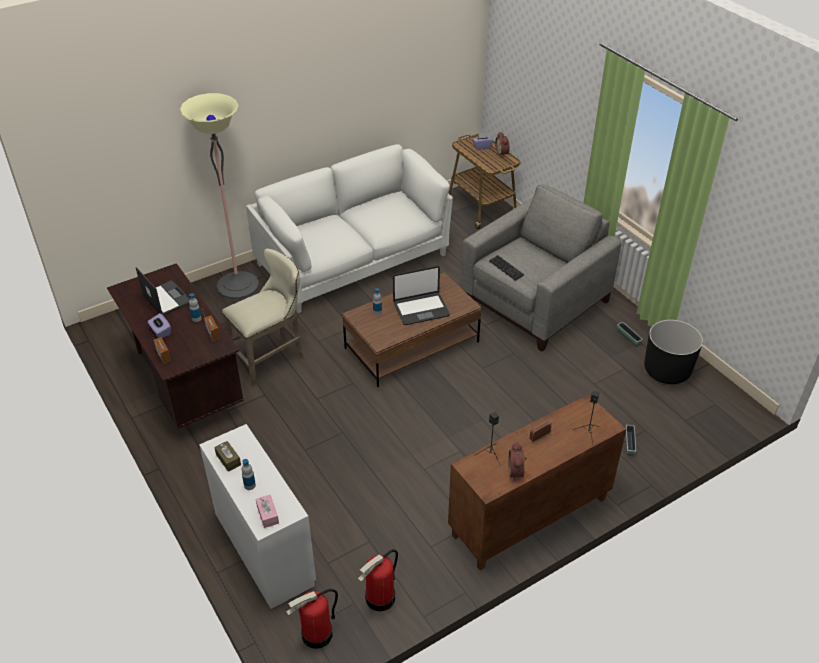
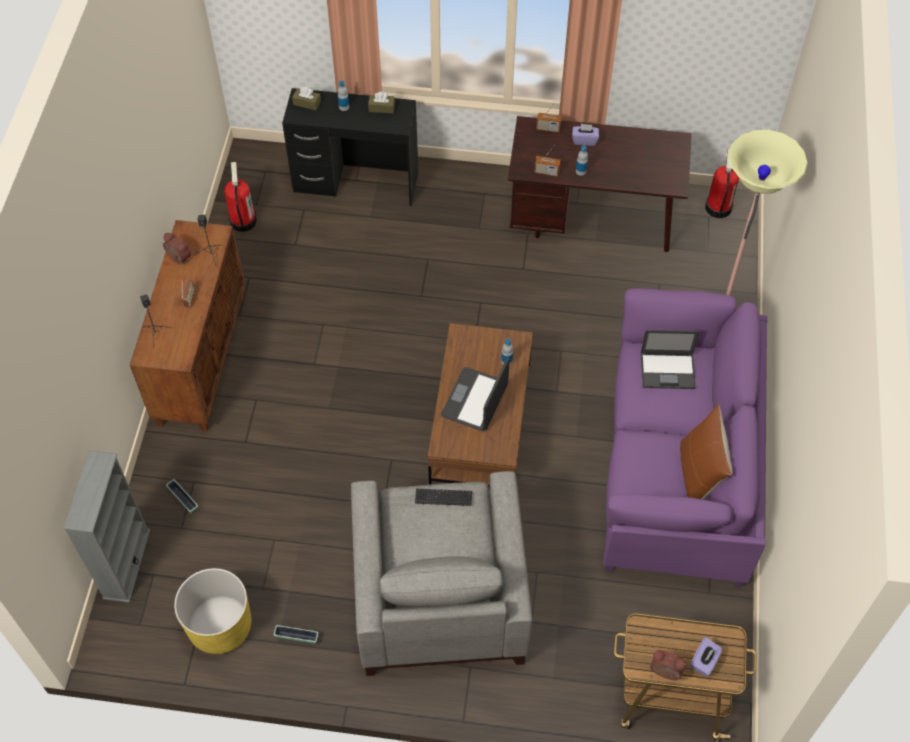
camera: 130 degrees right, 15 degrees up
(166, 298) = (633, 165): laptop -> laptop (668, 370)
(263, 548) = (356, 182): white desk -> black desk
(267, 515) = (307, 103): pink tissue box -> brown tissue box
(271, 358) = (568, 300): beige stool -> none
(317, 635) = (255, 172): fire extinguisher -> fire extinguisher (717, 207)
(352, 260) = (676, 467): white sofa -> purple sofa
(374, 203) = (699, 474): none -> brown pillow
(667, 370) = (220, 626): black planter -> yellow planter
(698, 438) = (126, 564): none -> grey bookcase

